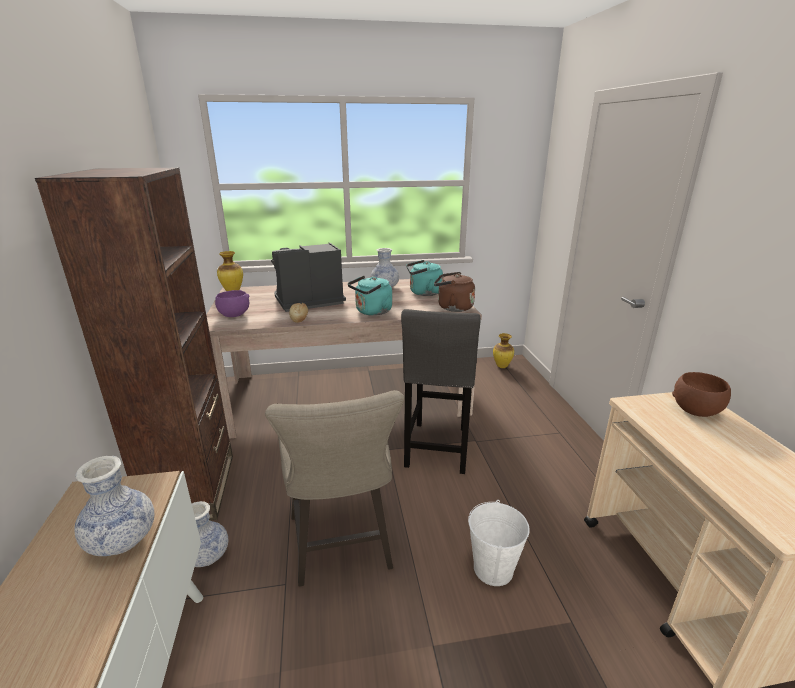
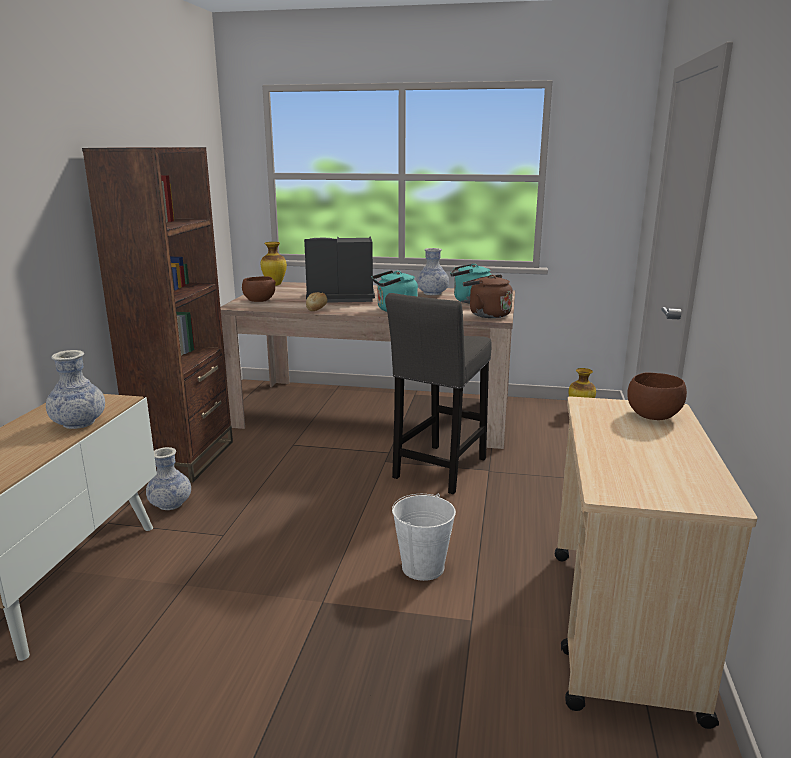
camera: 20 degrees right, 5 degrees down
(233, 315) = (258, 301): purple bowl -> brown bowl
(342, 548) = (288, 523): beige stool -> none

